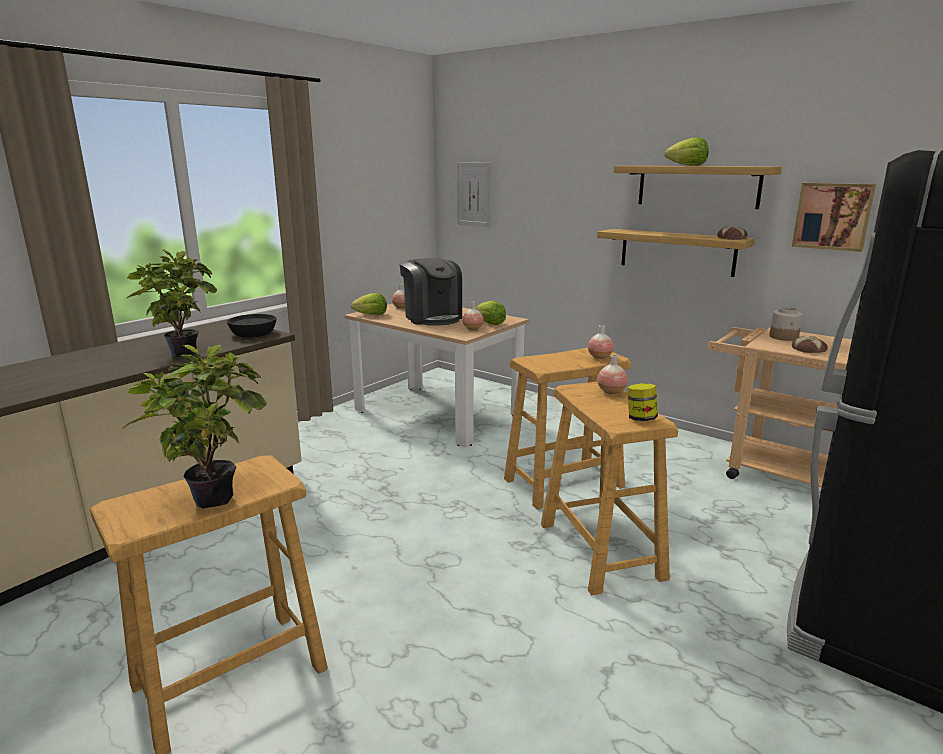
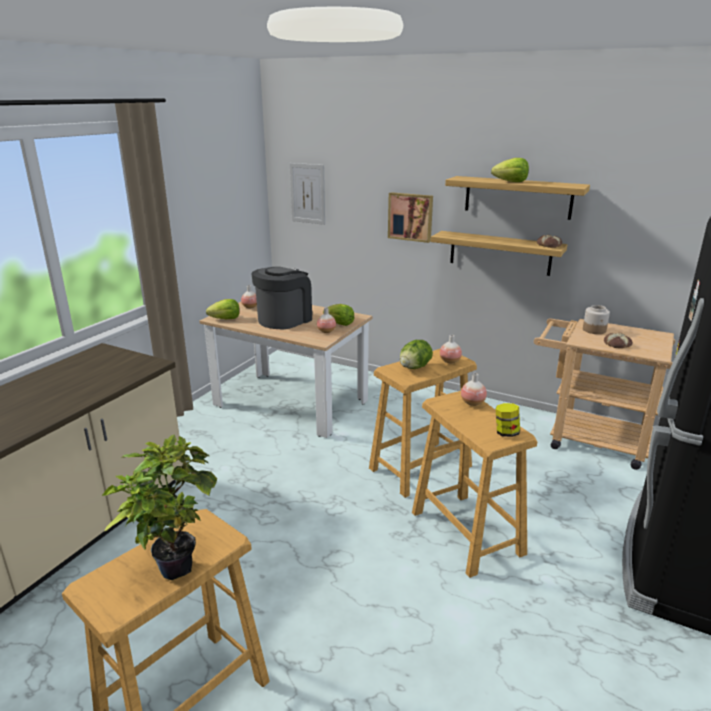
camera: 10 degrees left, 5 degrees up
(183, 353) = (76, 396): potted plant -> none
(253, 333) = (134, 364): black bowl -> none
(432, 318) = (284, 319): coffee machine -> coffee machine turned 105 degrees counterclockwise
(556, 360) = (414, 367): none -> lettuce
(832, 216) = (632, 228): picture -> picture (410, 216)

